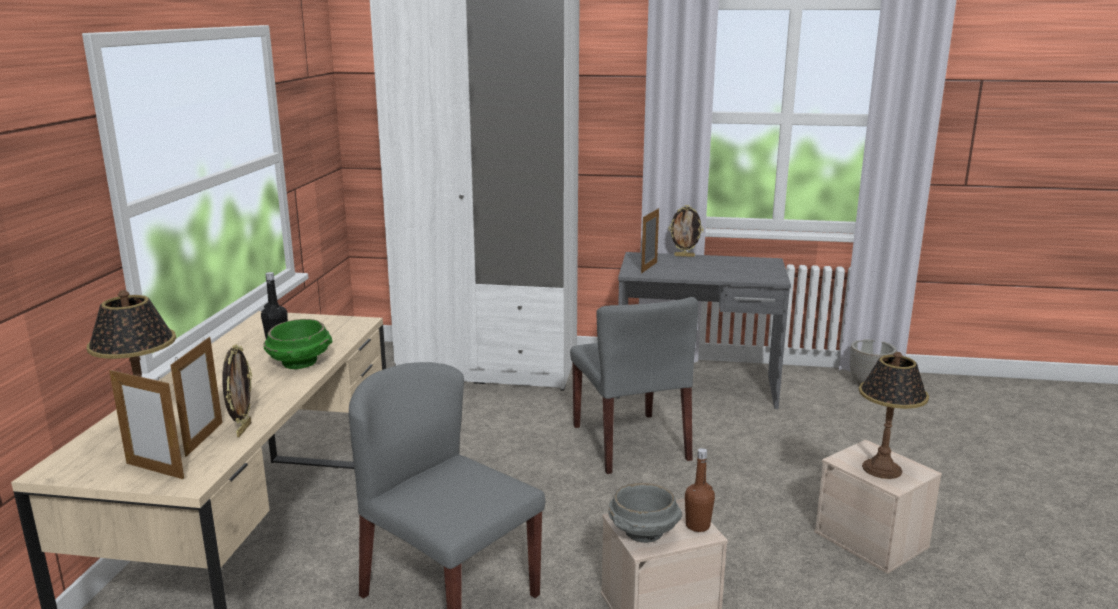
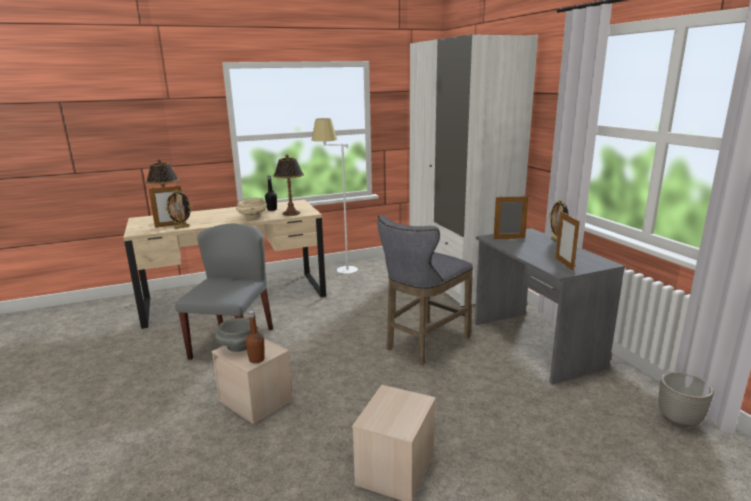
camera: 60 degrees right, 0 degrees up
(155, 471) = (142, 227): picture frame -> picture frame (564, 264)
(301, 363) = (252, 217): green bowl -> beige bowl
(315, 432) = (339, 272): none -> white floor lamp
(630, 443) = (423, 344): grey chair -> grey stool
(882, 469) = (390, 411): table lamp -> table lamp (291, 213)

